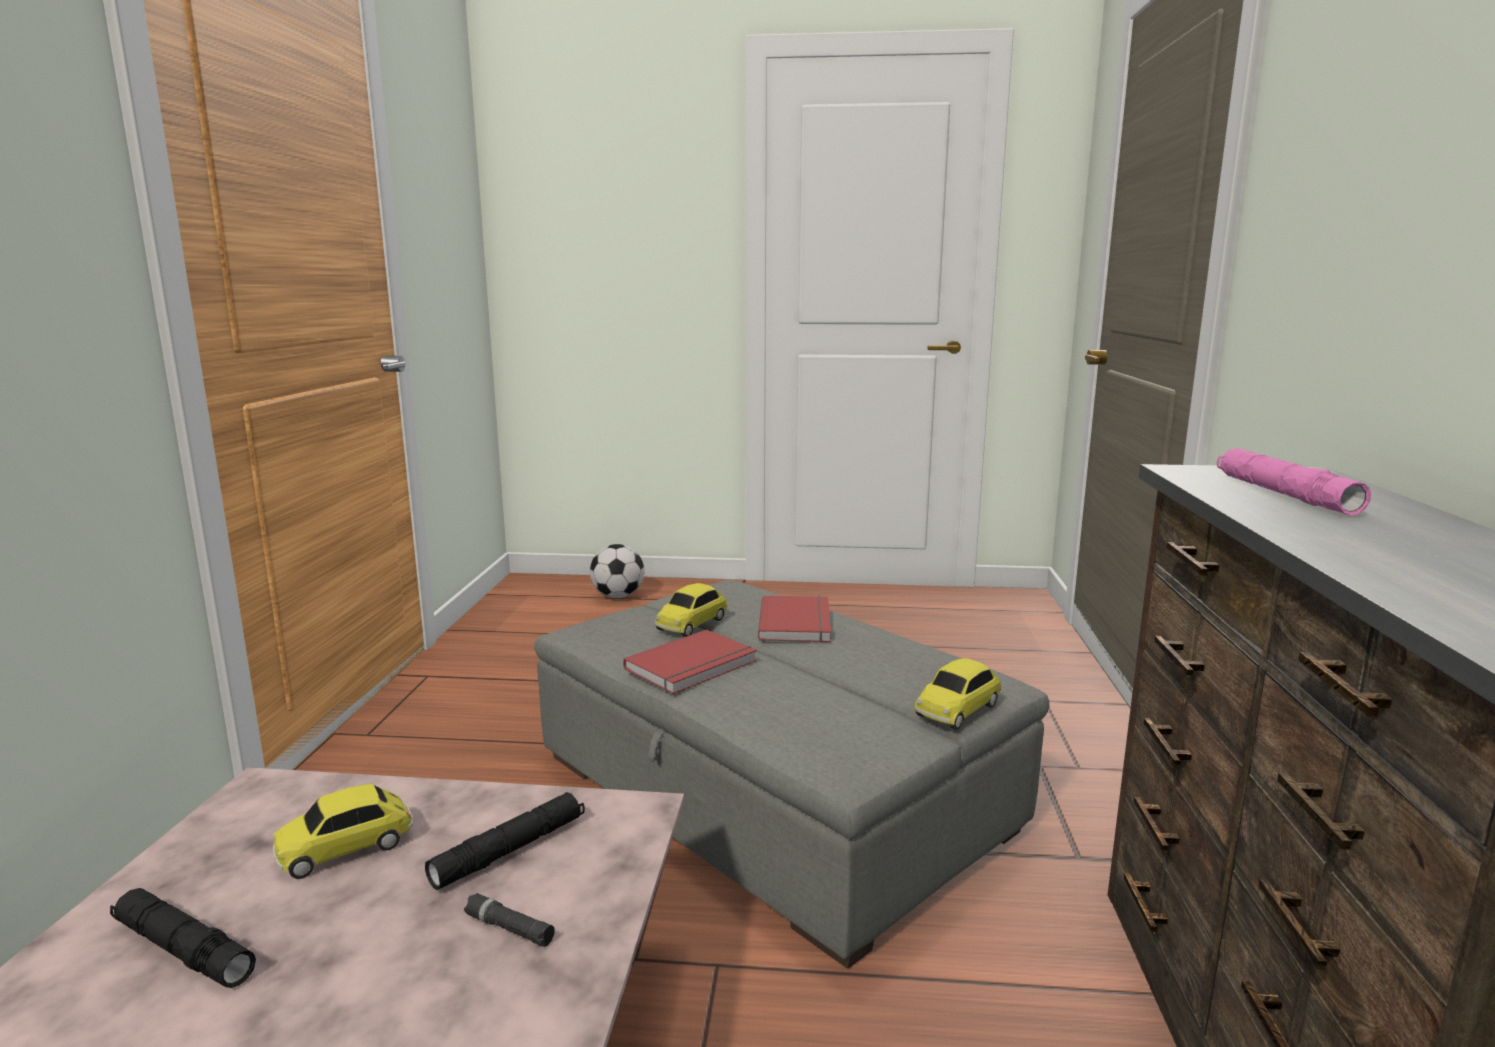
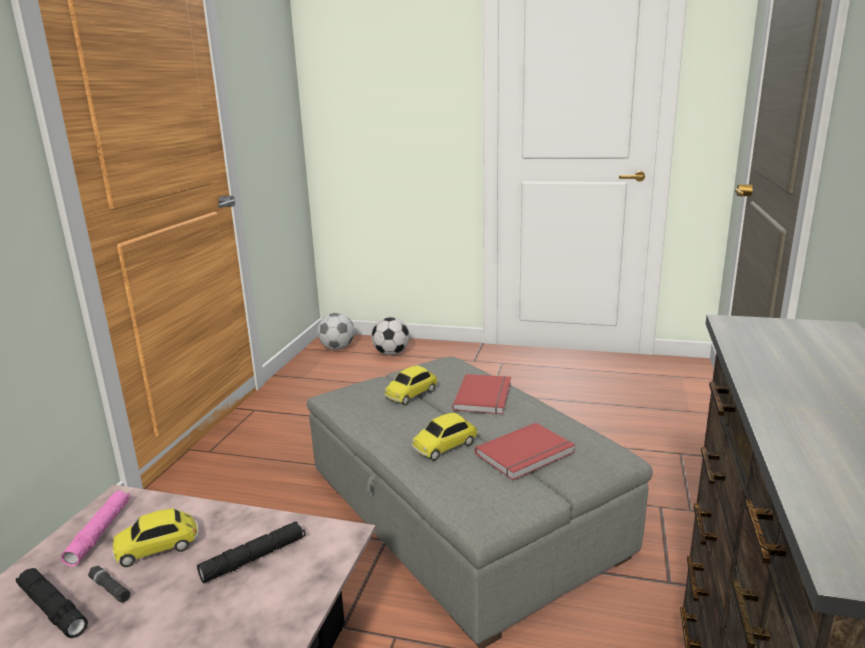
camera: 10 degrees right, 5 degrees up
(509, 928) = (240, 614): black flashlight -> black flashlight (110, 588)
(536, 592) = (337, 348): none -> football
(694, 666) = (402, 429): red book -> red book (527, 454)
(958, 709) = (577, 476): toy car -> toy car (445, 446)
(1284, 494) = (794, 355): pink flashlight -> pink flashlight (99, 532)

